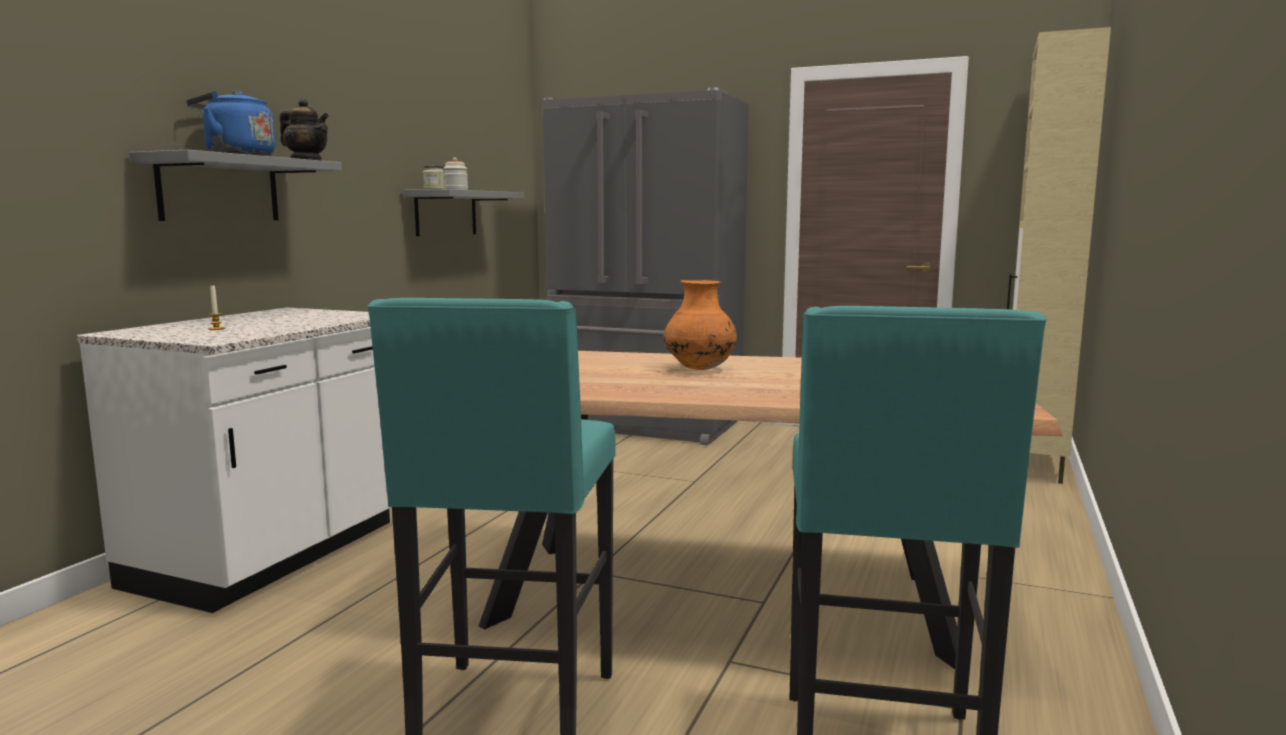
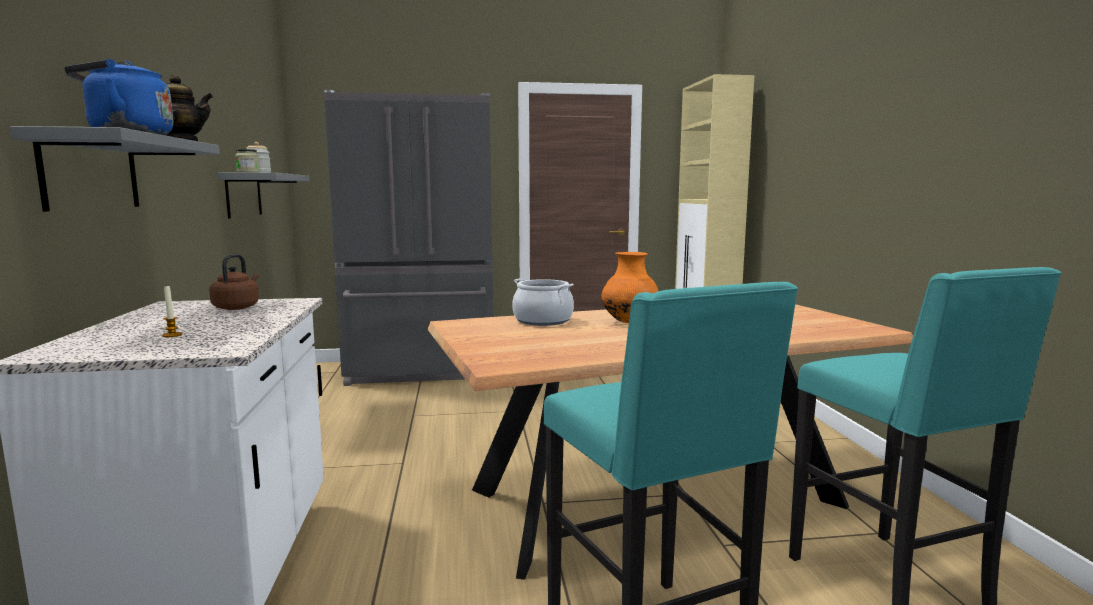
camera: 30 degrees left, 0 degrees up
(319, 315) = (237, 307): none -> brown kettle
(613, 358) = (543, 320): none -> cooking pot

